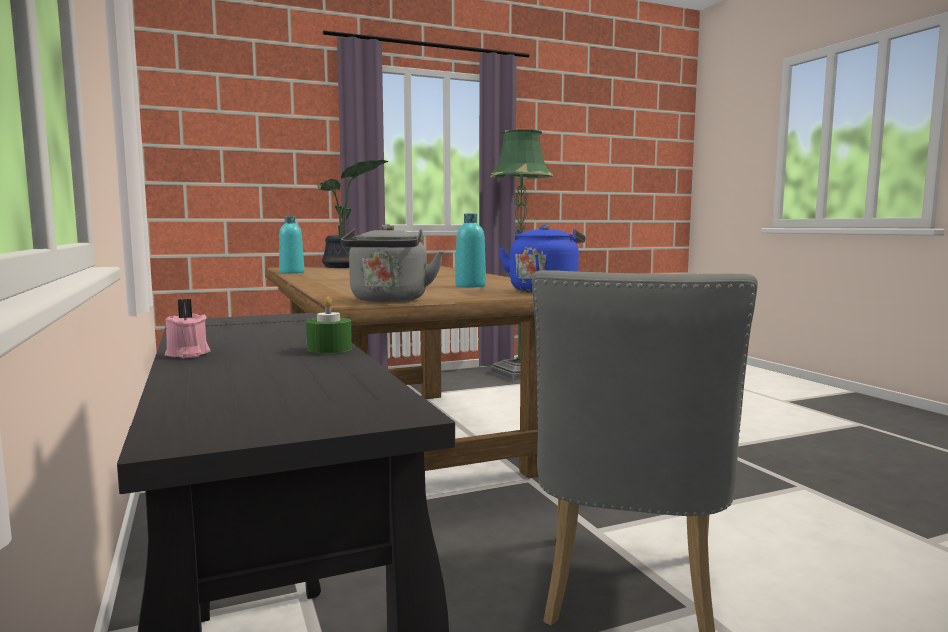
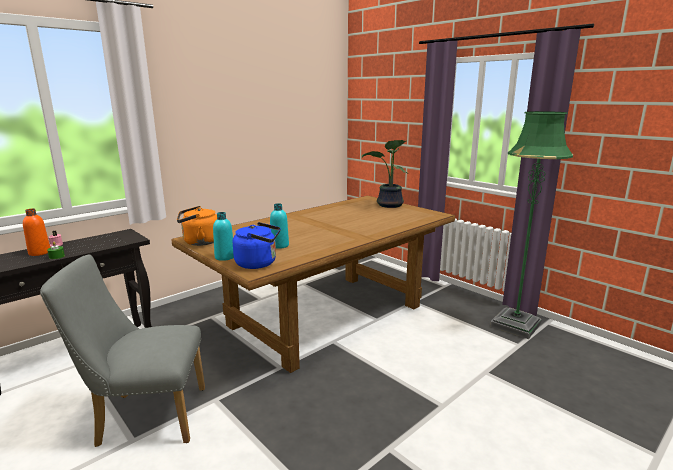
camera: 70 degrees right, 10 degrees up
(246, 362) = (39, 253): none -> orange bottle
(292, 272) = (336, 205): turquoise bottle -> turquoise bottle (225, 257)
(389, 300) = (199, 242): grey kettle -> orange kettle

